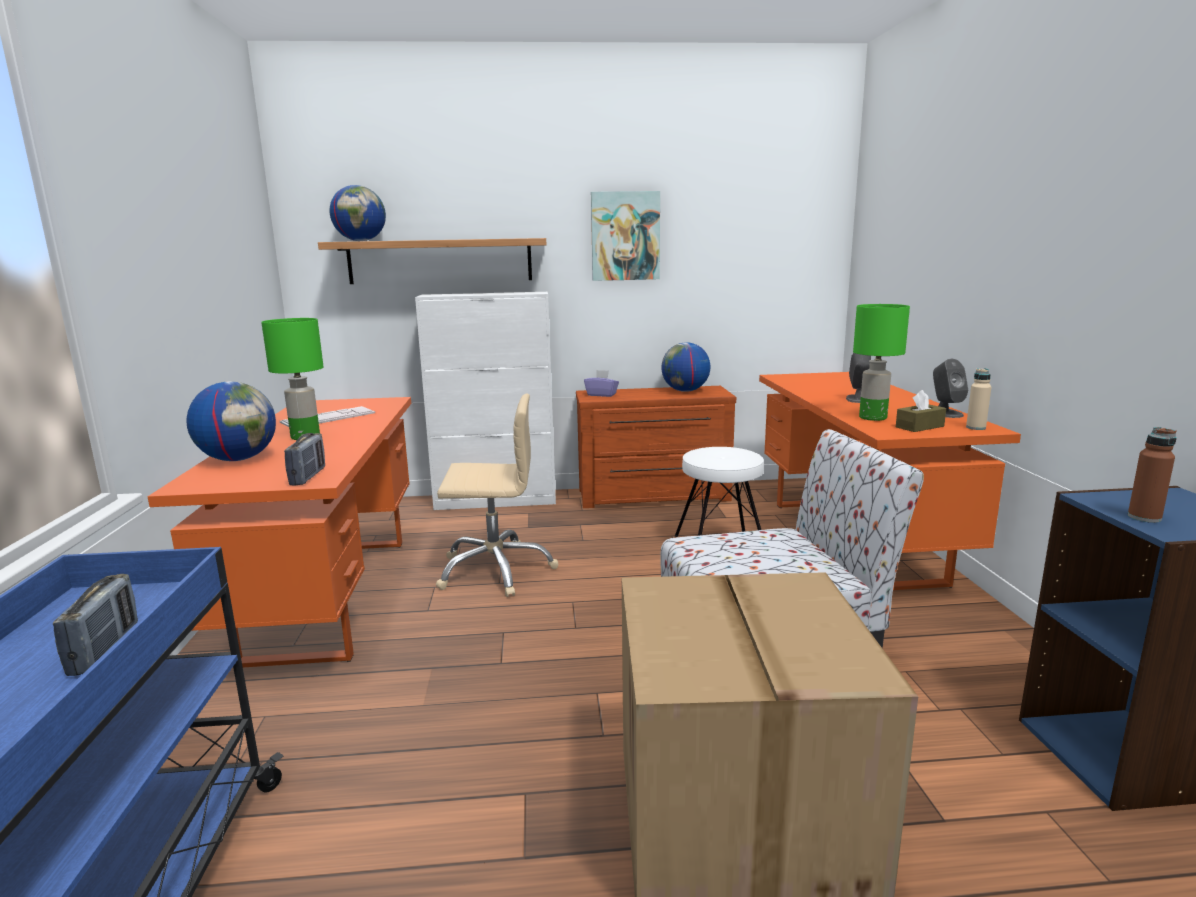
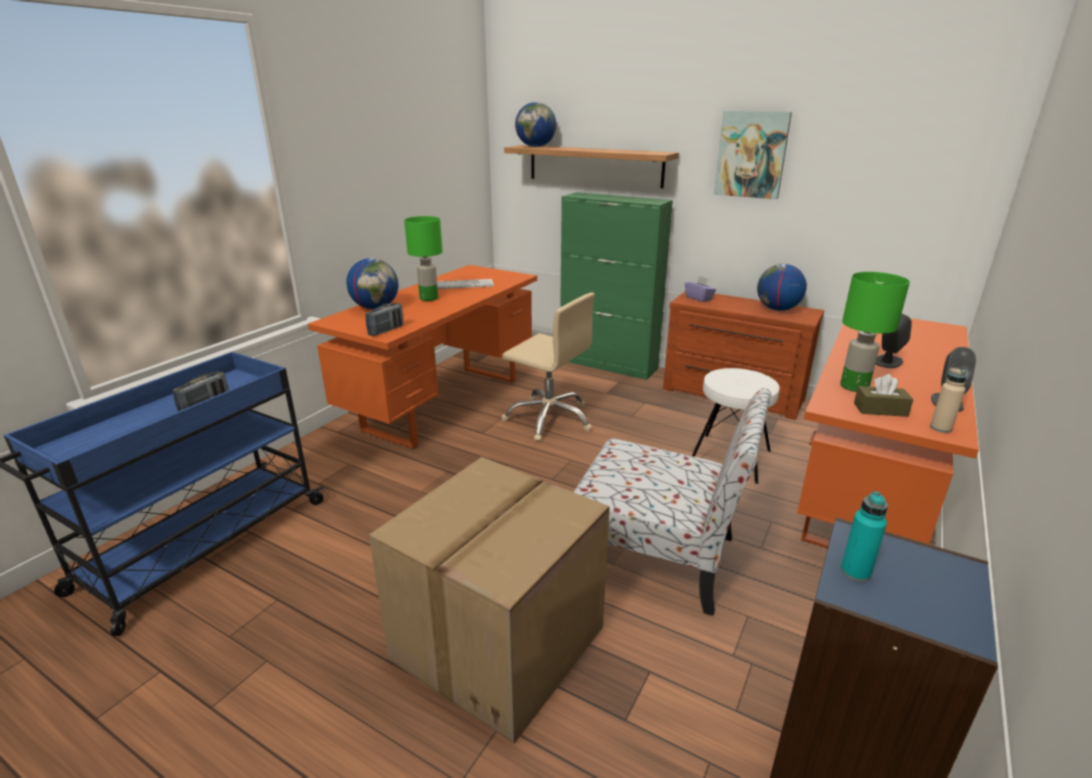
camera: 35 degrees right, 10 degrees up
(496, 500) = (608, 364): white cabinet -> green cabinet
(1144, 517) = (855, 572): brown bottle -> turquoise bottle

